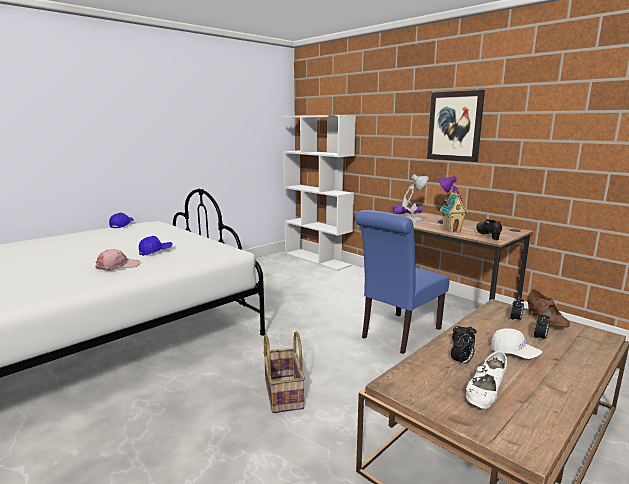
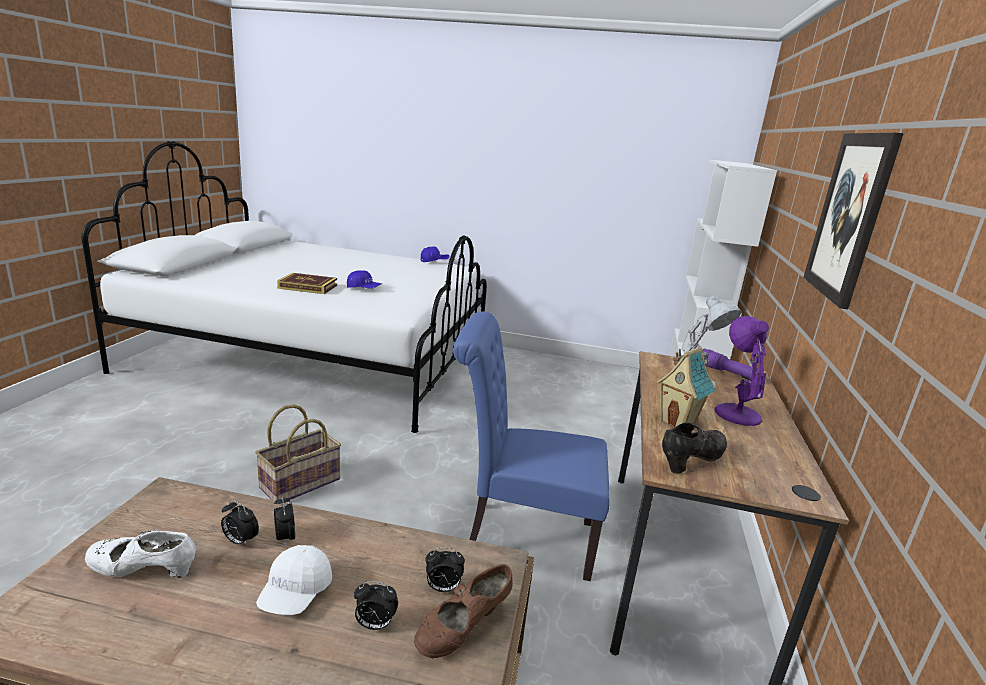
camera: 55 degrees right, 5 degrees up
(118, 266) = (308, 287): pink cap -> book

